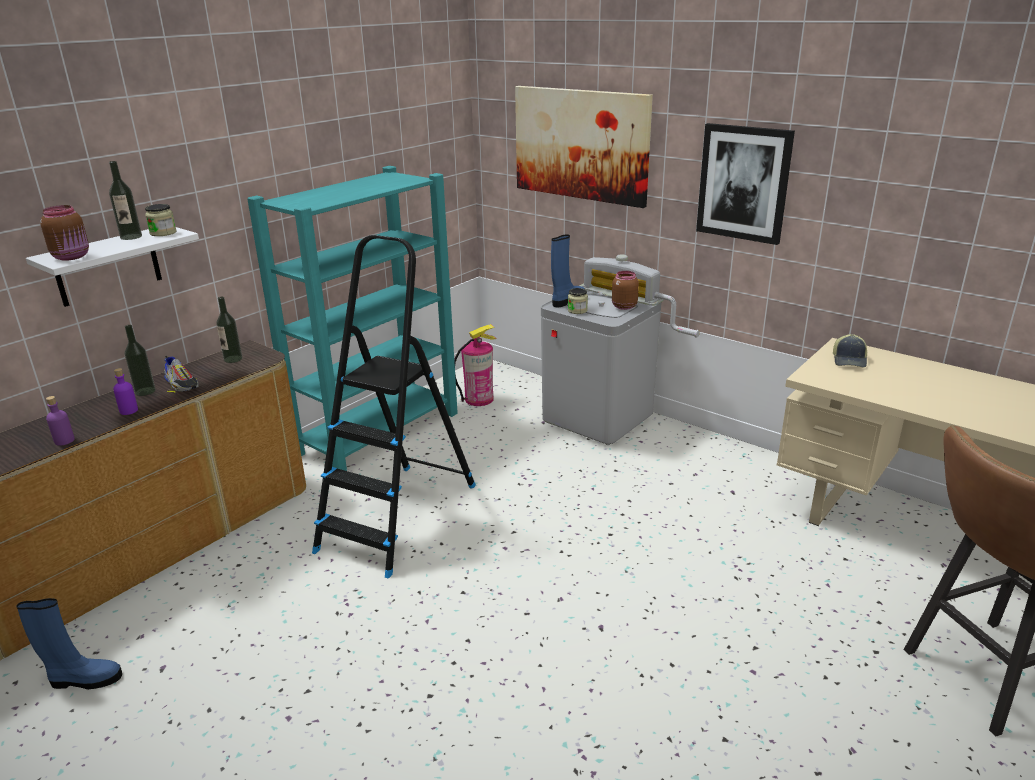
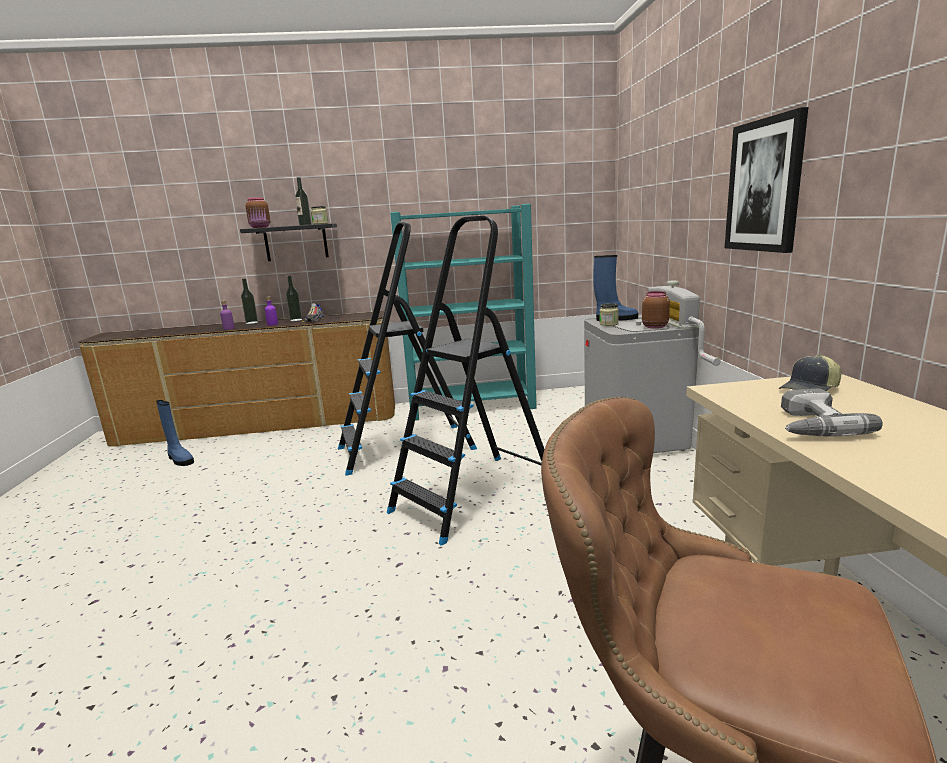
camera: 45 degrees right, 10 degrees down
(107, 266) = (296, 242): white shelf -> black shelf
(233, 359) = (357, 315): bottle -> bottle (252, 322)
(479, 399) = (565, 405): fire extinguisher -> none
(555, 535) = (473, 496): none -> black step ladder
(580, 144) = (662, 180): picture -> none
(898, 393) = (809, 425): none -> power drill

